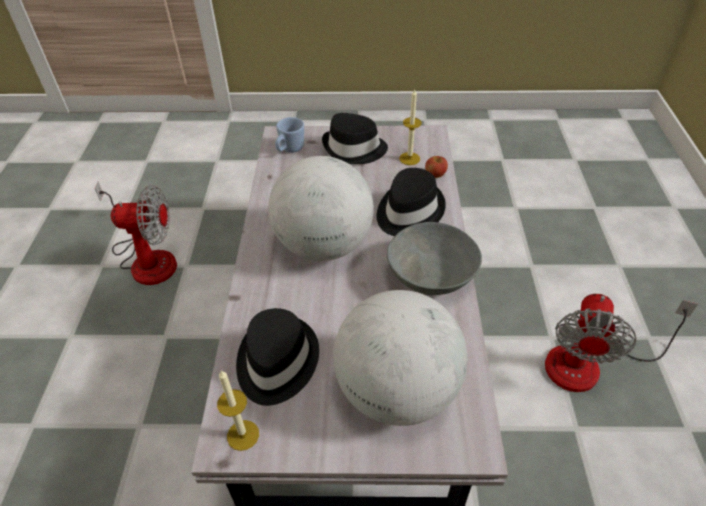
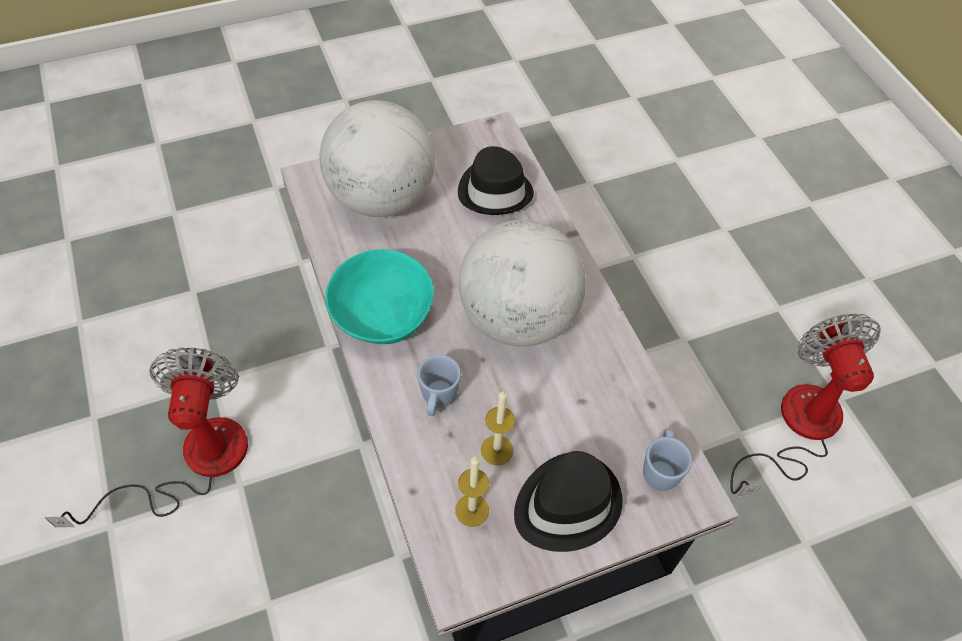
camera: 155 degrees right, 10 degrees up
(147, 258) = (797, 428): fan -> fan turned 105 degrees clockwise
(243, 435) = (488, 138): candle -> candle (497, 450)
(408, 211) = (437, 400): black hat -> blue mug
(431, 276) = (381, 314): grey bowl -> turquoise bowl
(435, 175) = (422, 485): apple -> none

